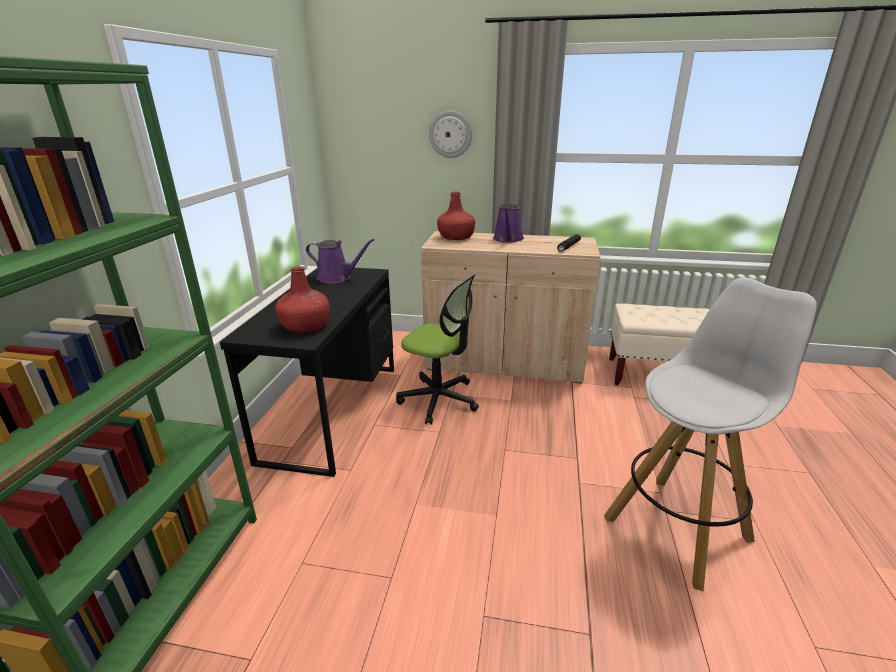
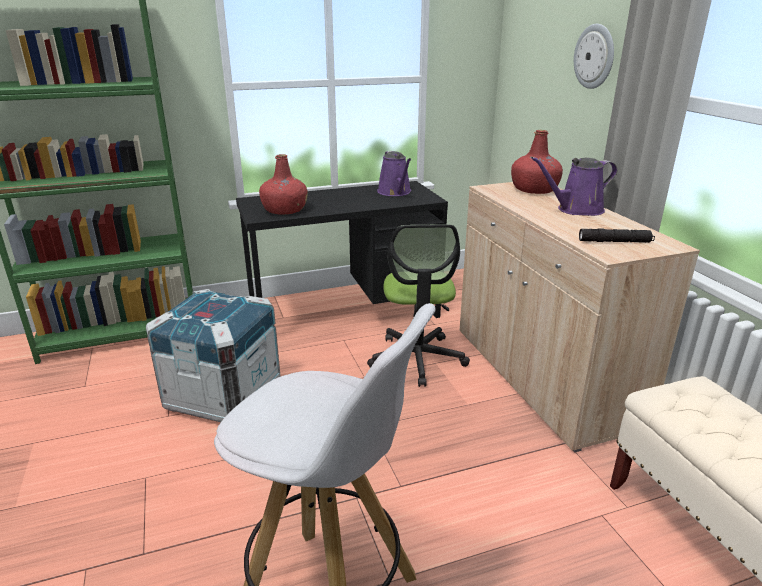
camera: 60 degrees right, 0 degrees up
(390, 524) = (223, 394): none -> crate

